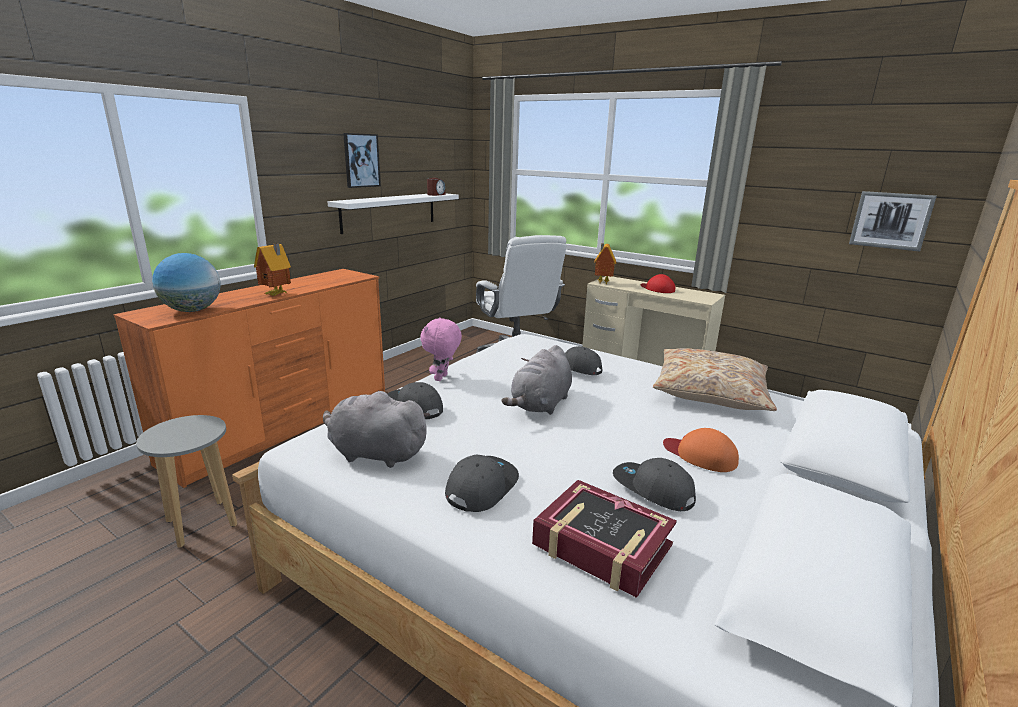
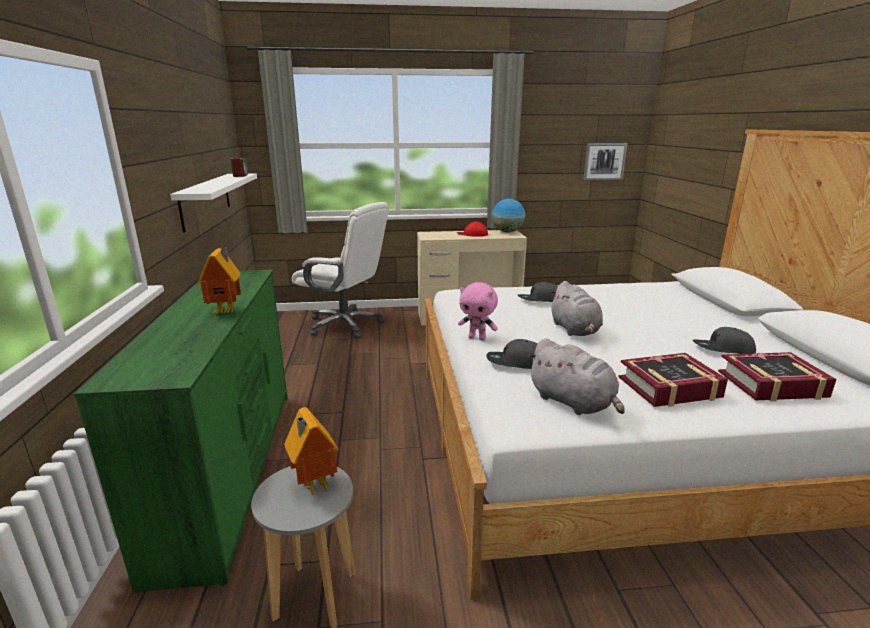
camera: 40 degrees left, 0 degrees up
(192, 310) = (180, 354): globe -> globe (507, 232)
(285, 426) = (232, 470): orange dresser -> green dresser
(361, 160) = (182, 141): picture -> none
(374, 454) = (573, 403): grey plush toy -> grey plush toy turned 105 degrees counterclockwise
(442, 378) = (477, 338): pink plush toy -> pink plush toy turned 45 degrees counterclockwise
(481, 487) = (669, 388): grey cap -> book
(602, 282) = (428, 237): toy house -> toy house (313, 485)
(700, 455) = (696, 324): orange cap -> none
(710, 392) = (624, 291): beige pillow -> none

